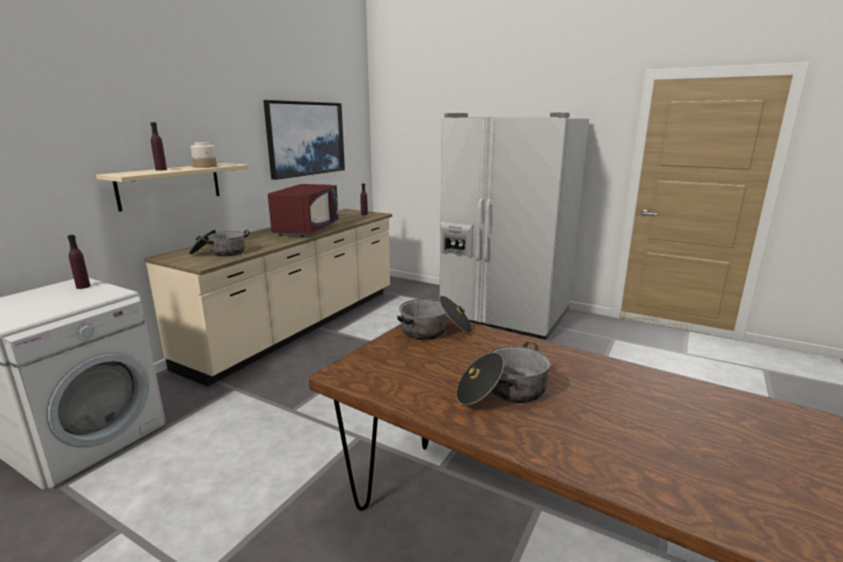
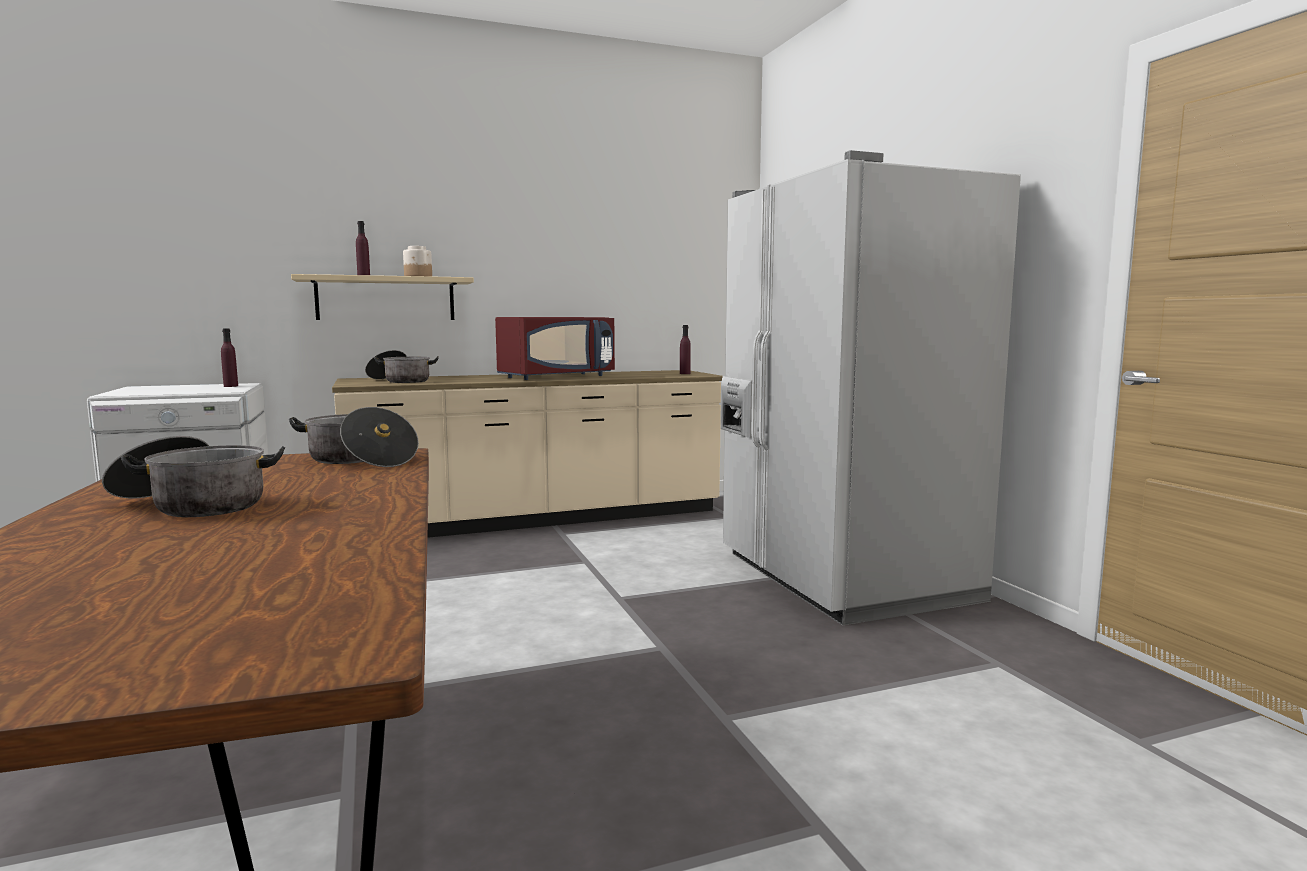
camera: 40 degrees right, 10 degrees down
(306, 138) = (615, 258): picture -> none

